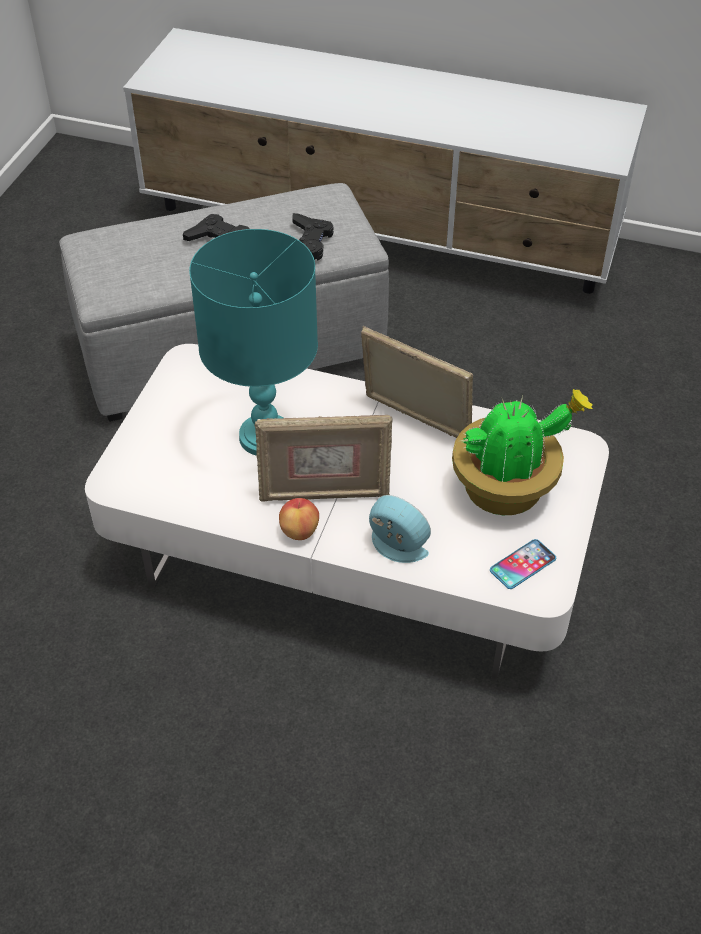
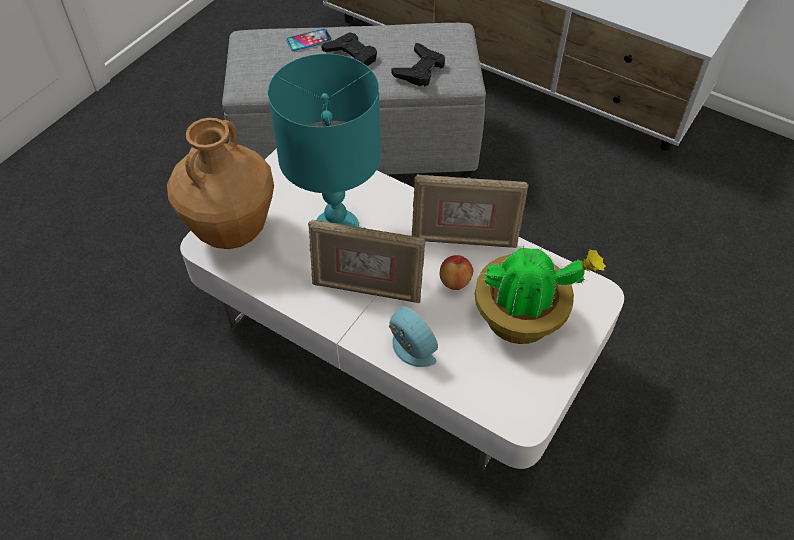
camera: 15 degrees right, 5 degrees up
(142, 463) = (232, 231): none -> brown vase
(299, 531) = (335, 317): apple -> apple (455, 281)
(415, 420) = (464, 240): picture frame -> picture frame turned 135 degrees clockwise
(522, 565) = (513, 391): phone -> phone (309, 40)

